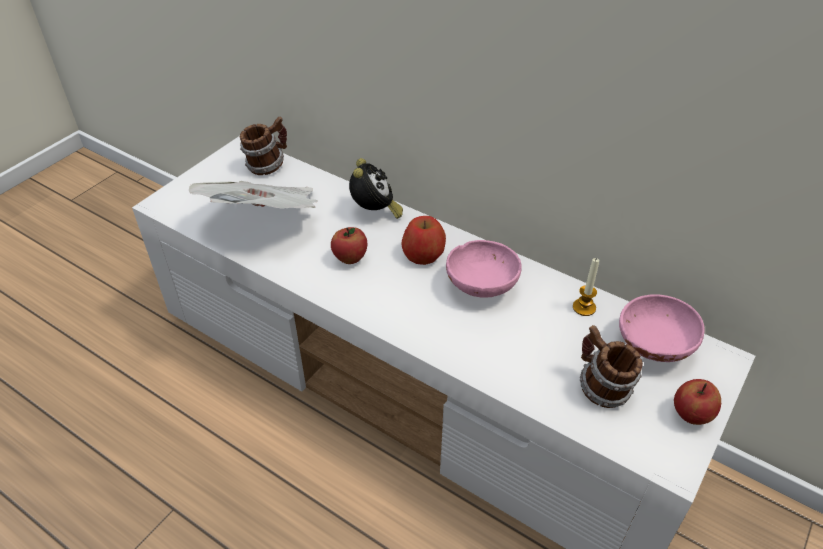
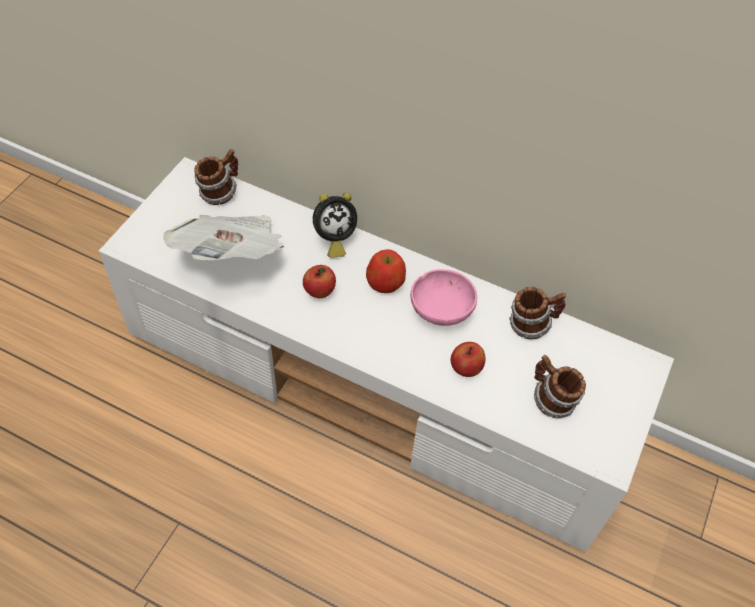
camera: 10 degrees left, 10 degrees up
(375, 212) = (333, 239): alarm clock -> alarm clock turned 75 degrees clockwise
(584, 307) = (531, 325): candle -> mug
(652, 345) = (590, 356): pink bowl -> none
(691, 415) = (623, 417): apple -> apple (465, 368)

